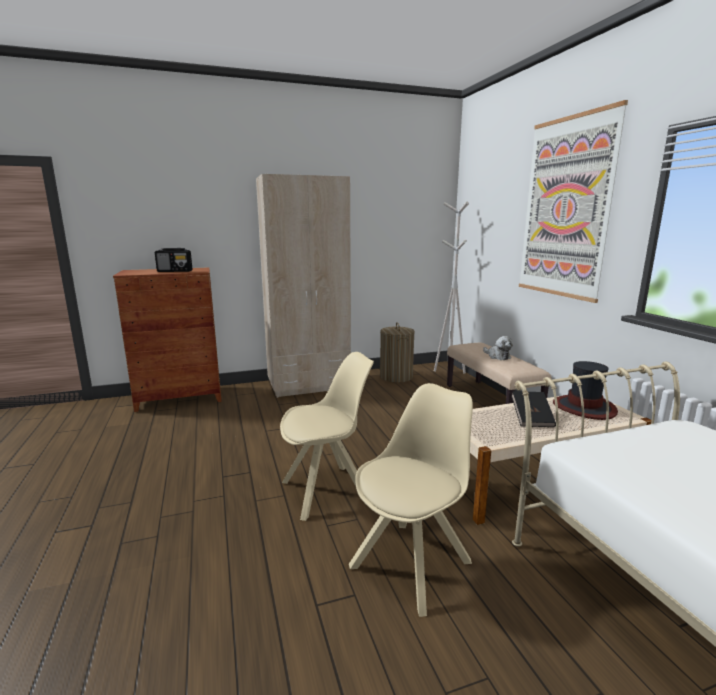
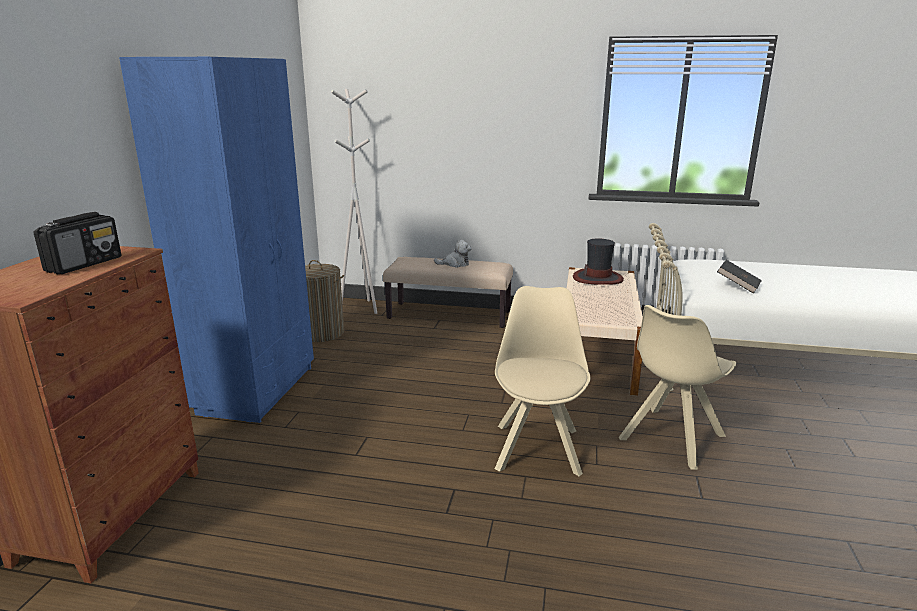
camera: 60 degrees left, 5 degrees up
(309, 385) = (256, 389): beige wardrobe -> blue wardrobe
(412, 563) = (670, 438): beige chair -> beige chair turned 120 degrees counterclockwise
(531, 419) = (603, 298): black book -> black book (737, 286)
(565, 208) = (504, 101): picture -> none

